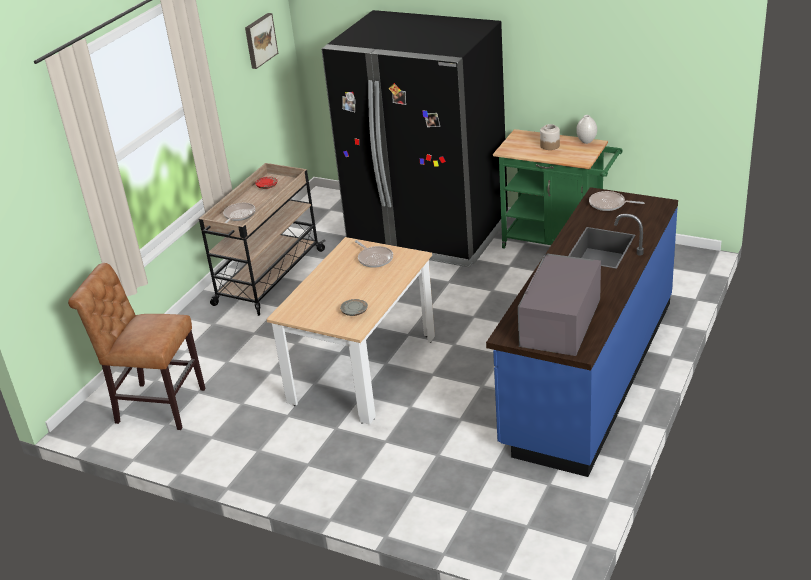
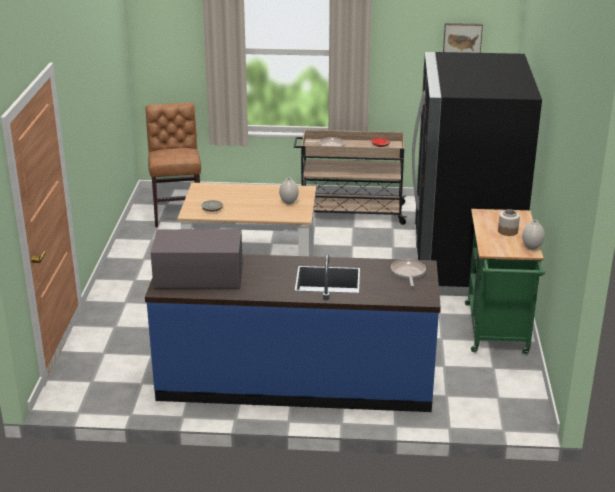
camera: 65 degrees right, 5 degrees down
(374, 258) = (289, 202): frying pan -> white vase

